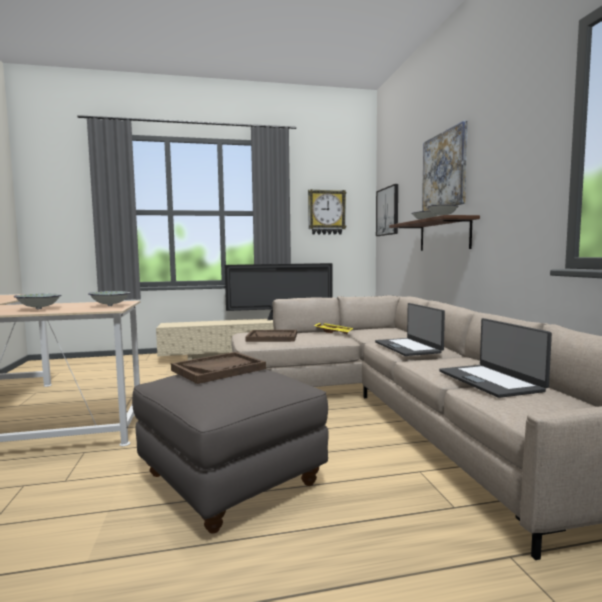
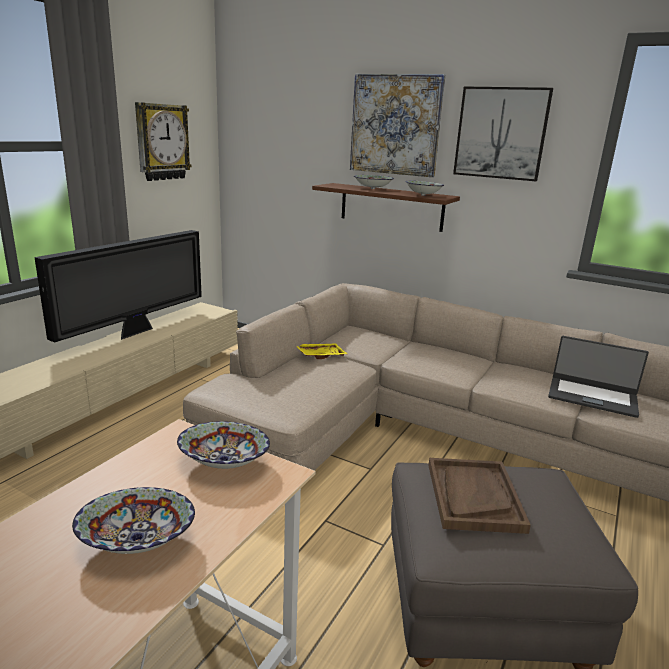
camera: 50 degrees left, 15 degrees up
(272, 337) = (285, 392): brown tray -> none
(388, 211) = (256, 148): picture -> picture (501, 133)
(408, 347) = (449, 365): laptop -> none

